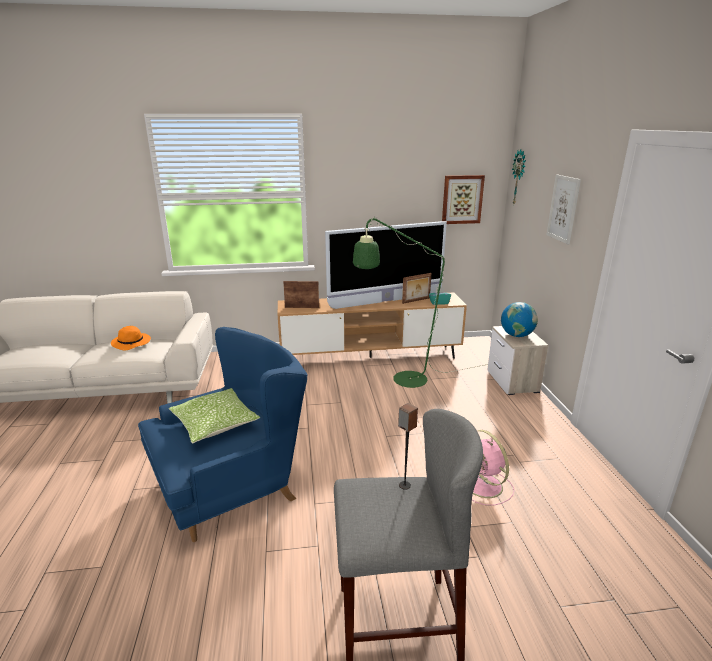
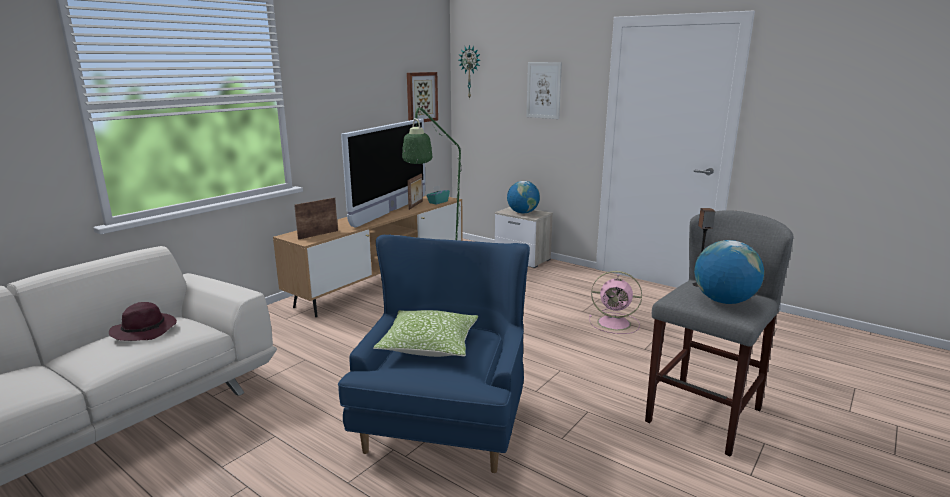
camera: 45 degrees left, 5 degrees down
(132, 343) = (145, 330): orange hat -> purple hat
(380, 515) = (723, 301): none -> globe

